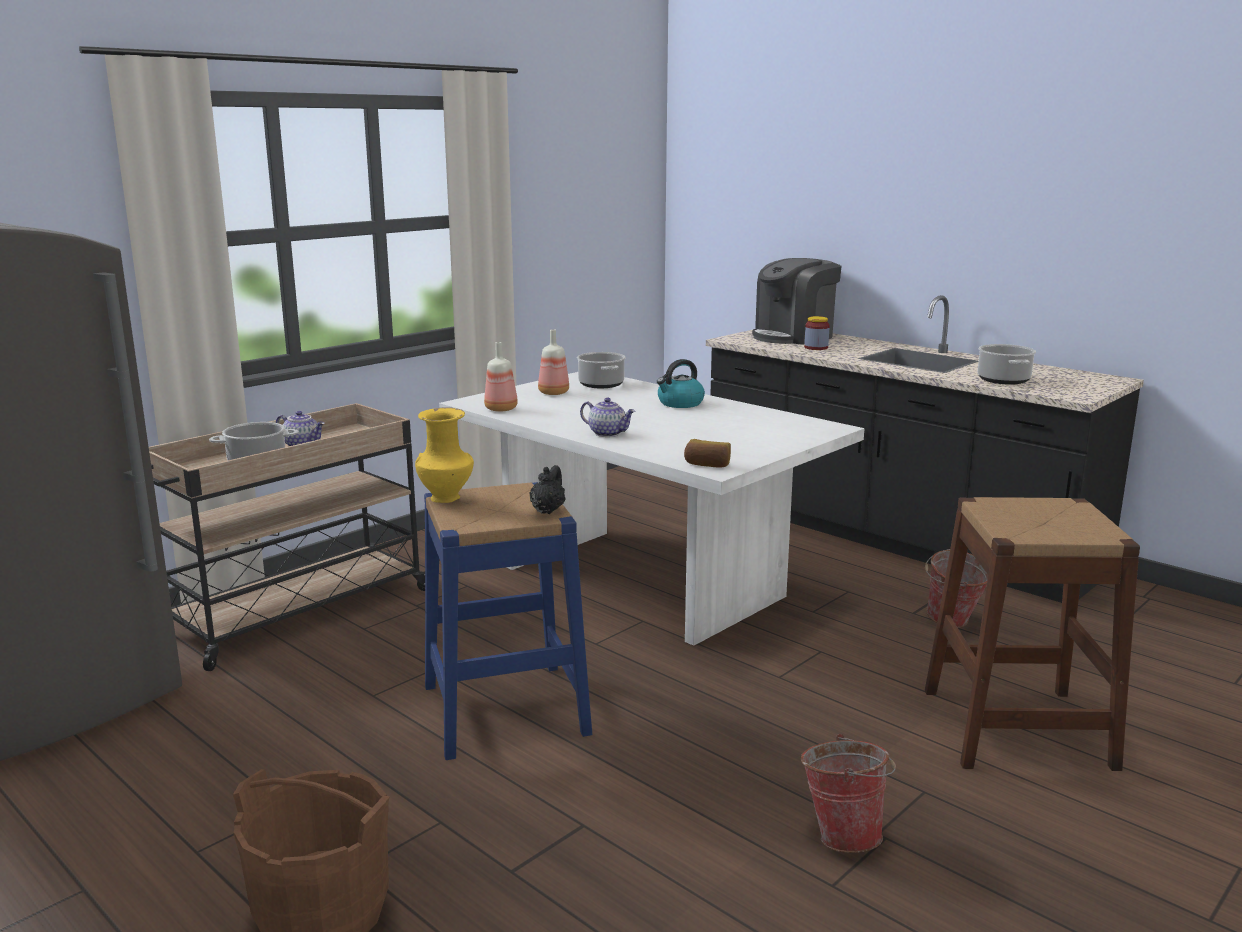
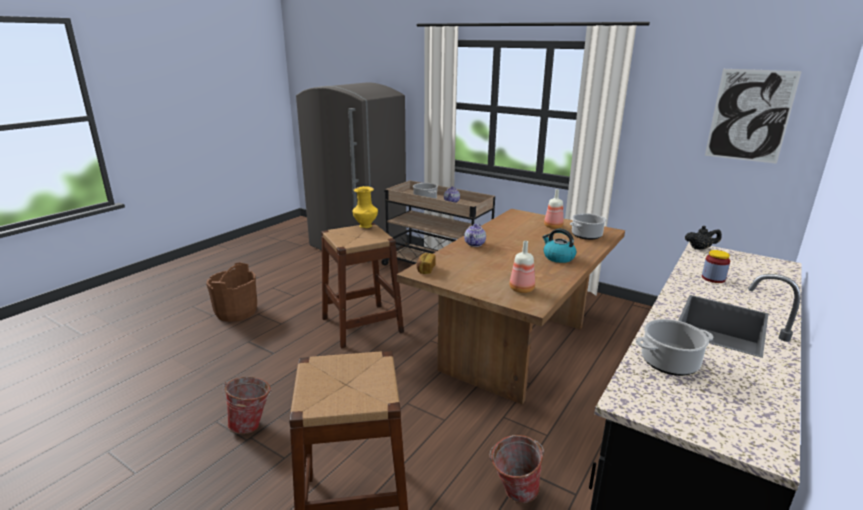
camera: 80 degrees right, 5 degrees up
(502, 409) = (508, 220): bottle -> bottle (522, 289)
(504, 709) = (362, 325): blue stool -> brown stool
(548, 510) = (352, 243): black teapot -> black teapot (700, 248)
(608, 190) = (750, 116): none -> picture
(639, 581) = (514, 346): white dining table -> brown dining table
(793, 336) = (752, 270): coffee machine -> none

